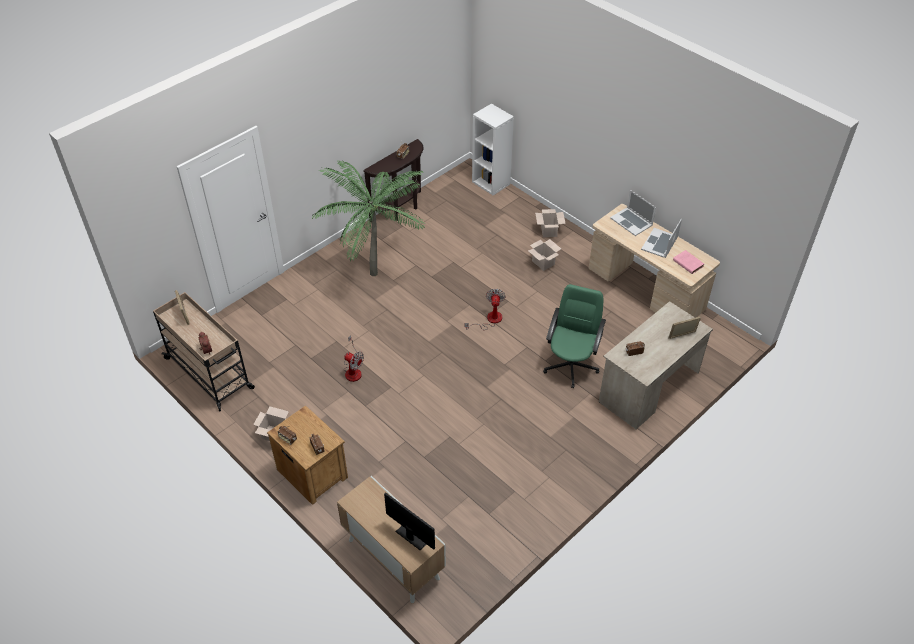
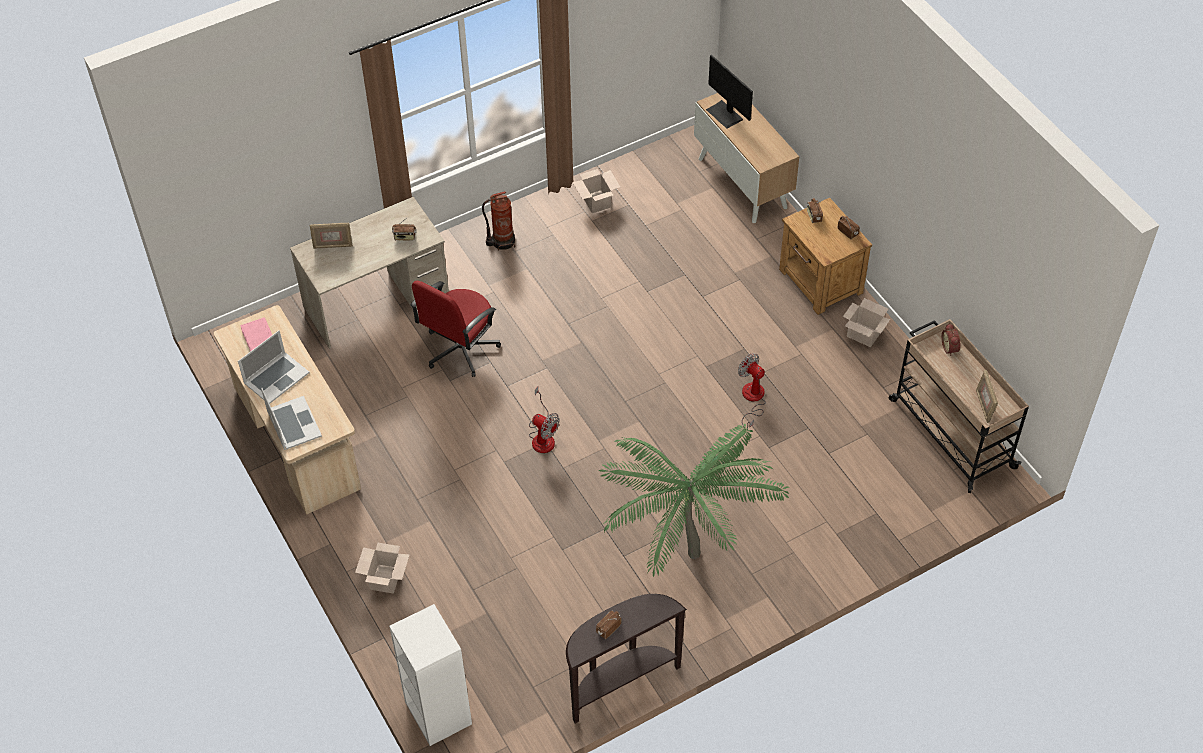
camera: 165 degrees left, 5 degrees up
(489, 320) = (542, 436): fan -> fan turned 75 degrees counterclockwise
(544, 263) = (422, 518): cardboard box -> cardboard box (596, 201)
(571, 365) = (460, 349): green office chair -> red office chair
(580, 456) = (502, 241): none -> fire extinguisher

